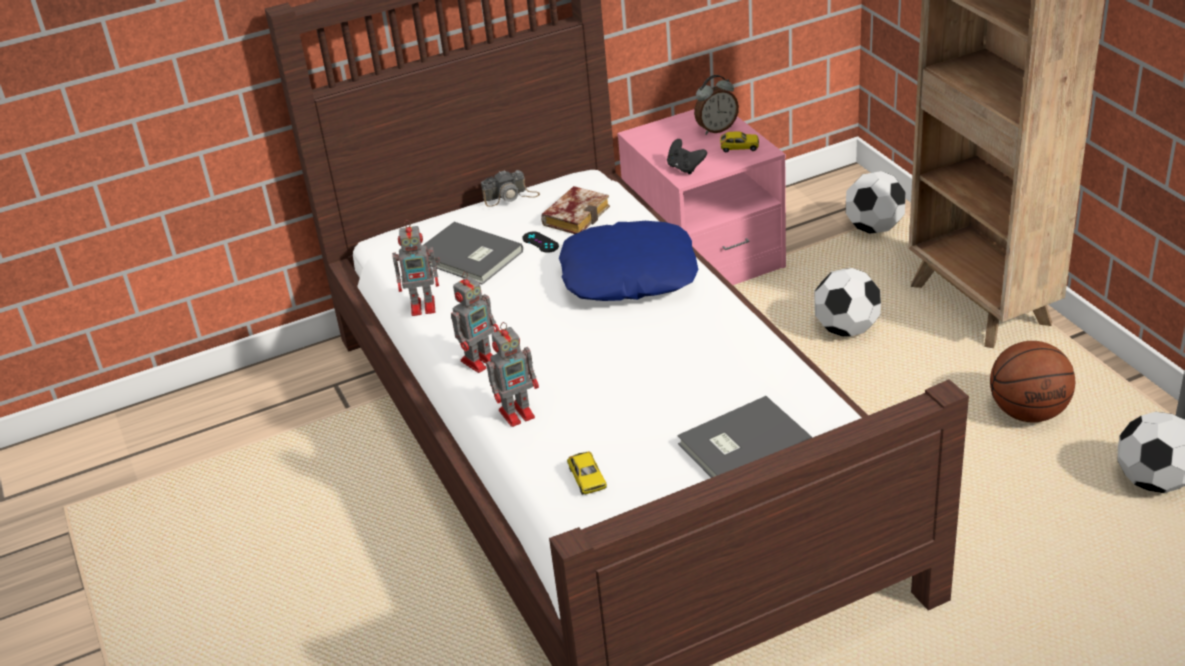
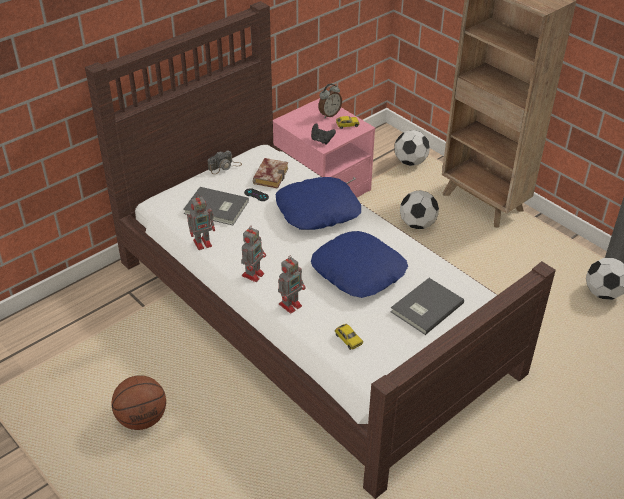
camera: 20 degrees left, 5 degrees up
(654, 374) = (359, 271): none -> blue pillow
(1029, 412) = (529, 262): basketball -> basketball (142, 418)

